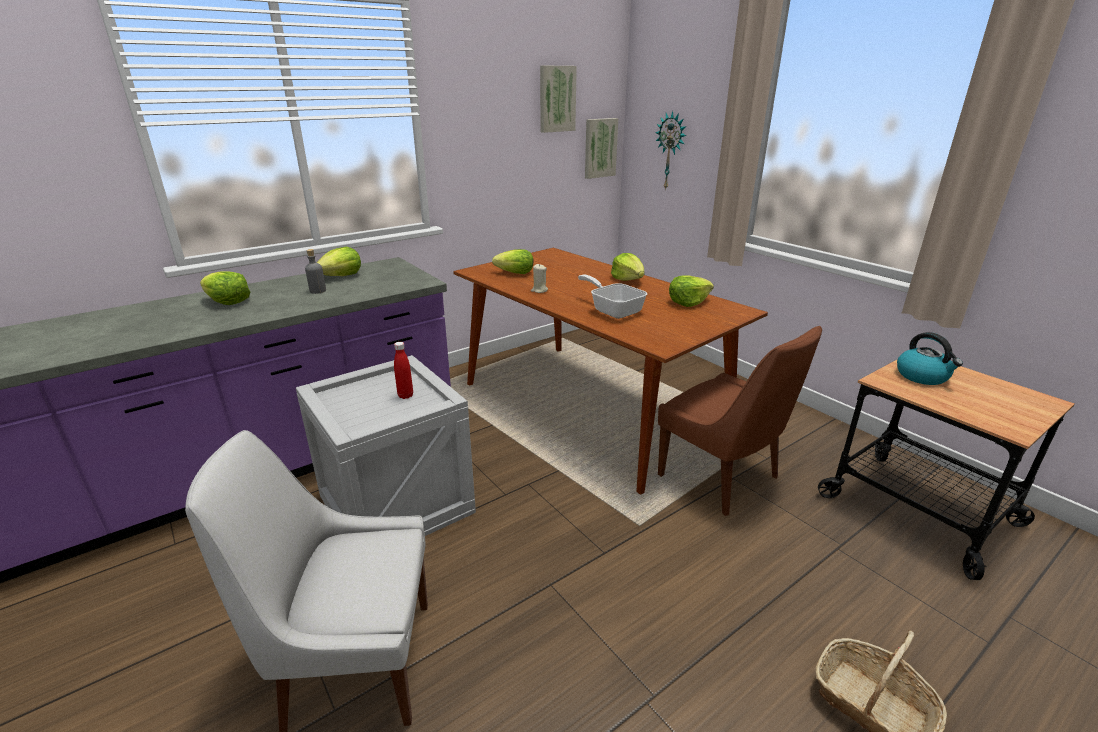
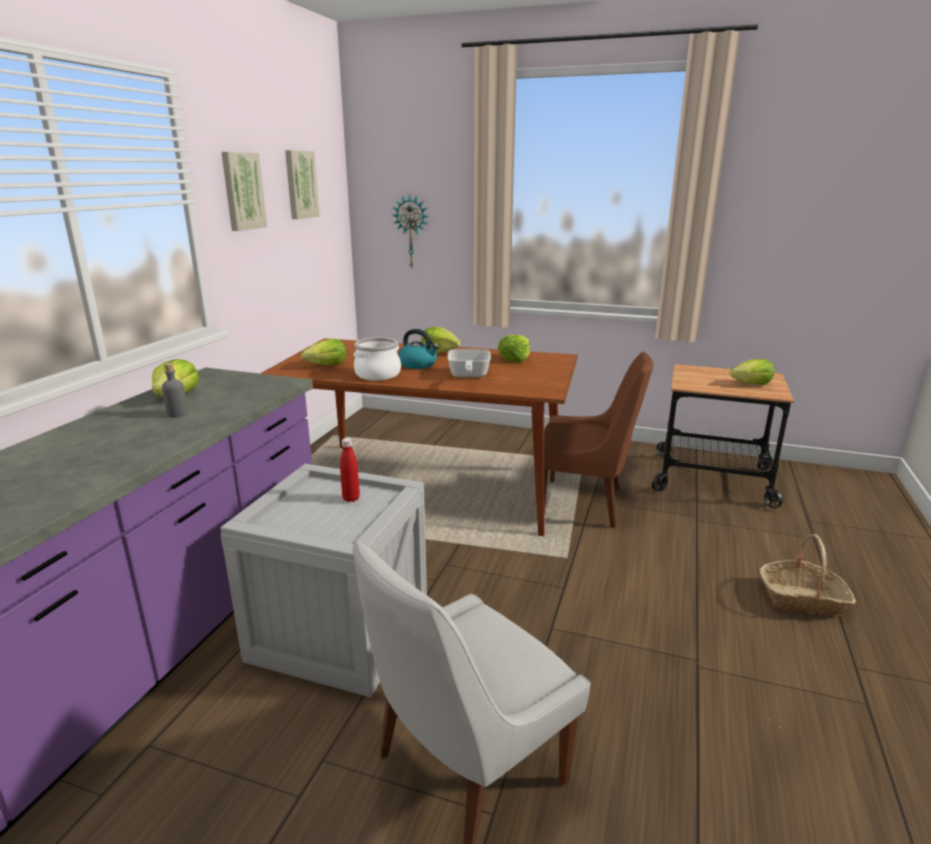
camera: 35 degrees left, 5 degrees down
(227, 302) = (75, 449): lettuce -> lettuce (751, 384)
(539, 290) = (377, 374): beige candle -> cooking pot
(599, 148) = (335, 233): picture -> picture (242, 191)
(613, 310) = (468, 376): frying pan -> frying pan turned 105 degrees counterclockwise
(922, 376) = (700, 377): kettle -> kettle (418, 364)

